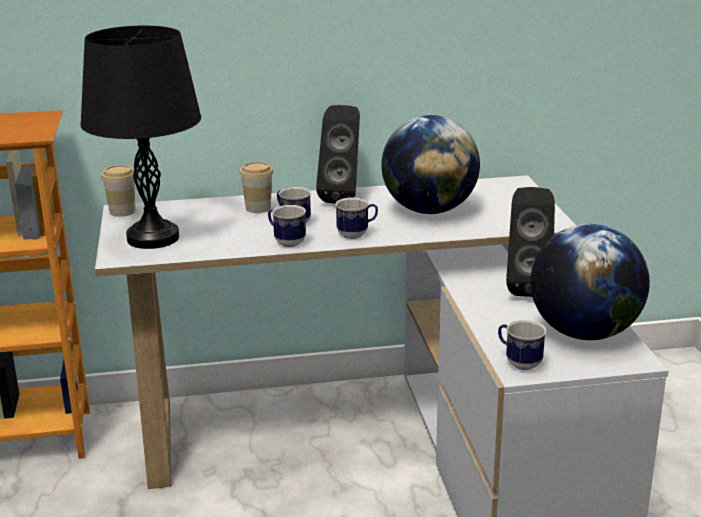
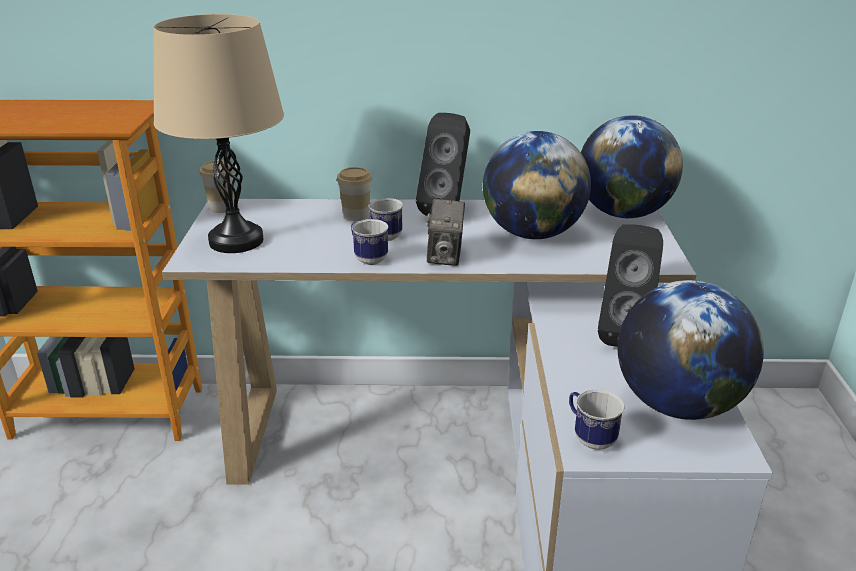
camera: 10 degrees right, 5 degrees up
(153, 238) = (236, 241): black table lamp -> beige table lamp
(357, 234) = (445, 256): mug -> camera
(505, 188) = (623, 214): none -> globe

